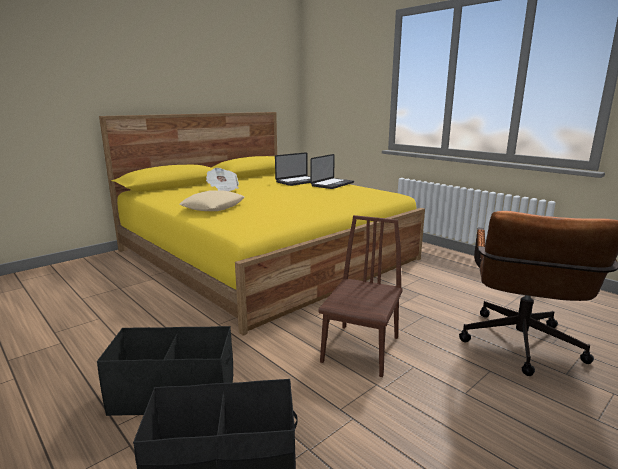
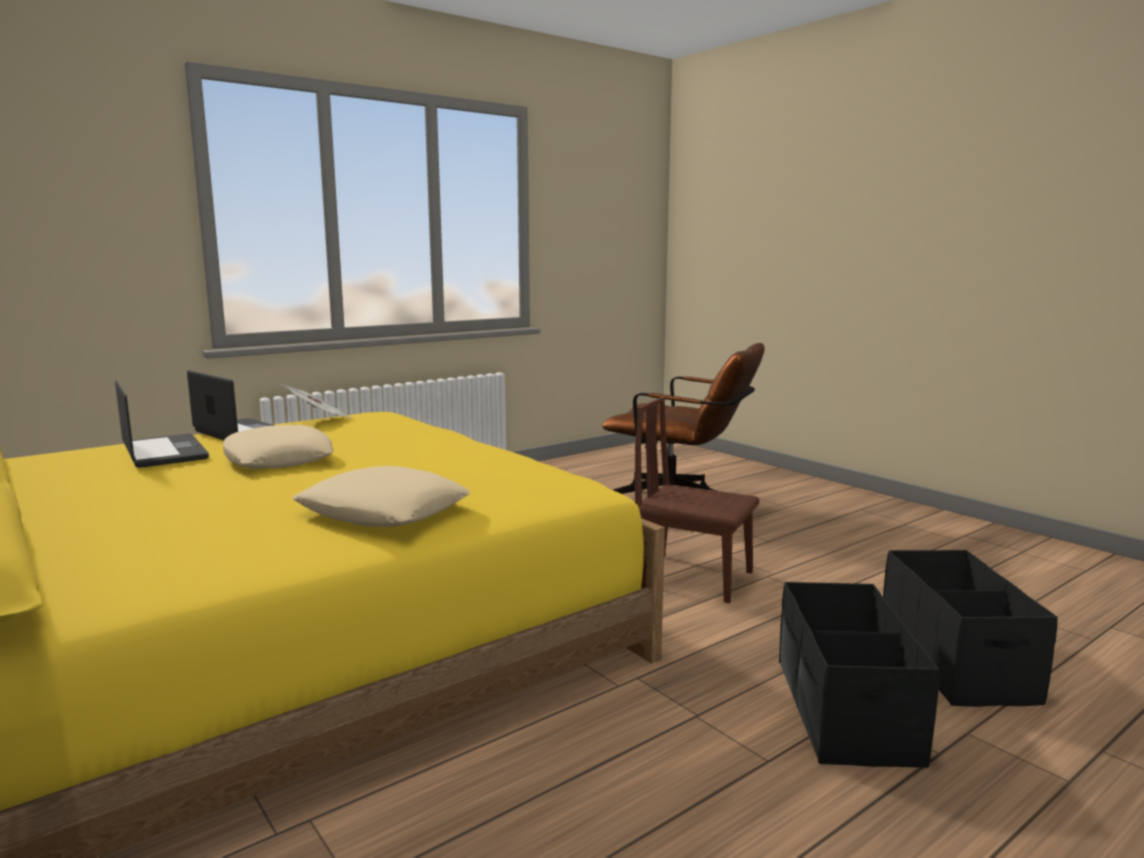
camera: 85 degrees left, 5 degrees down
(223, 189) = (158, 511): newspaper -> newspaper (320, 420)
(291, 191) = (278, 459): none -> beige pillow

